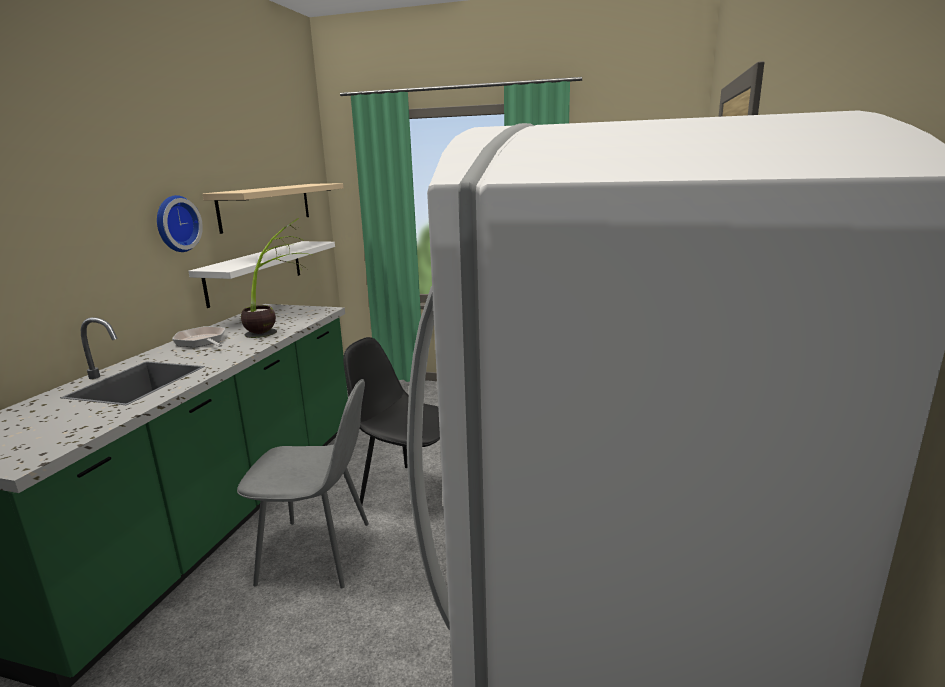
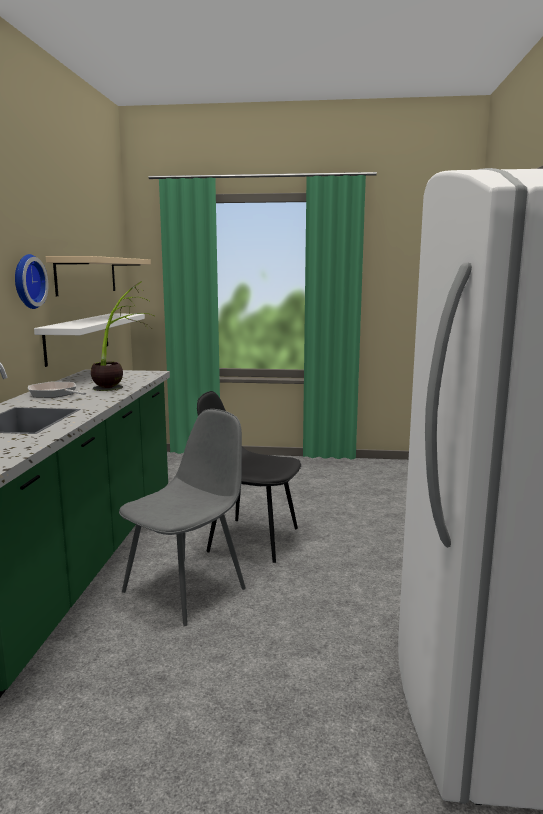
camera: 10 degrees left, 5 degrees down
(319, 553) = (187, 589): grey chair -> grey chair turned 45 degrees counterclockwise

